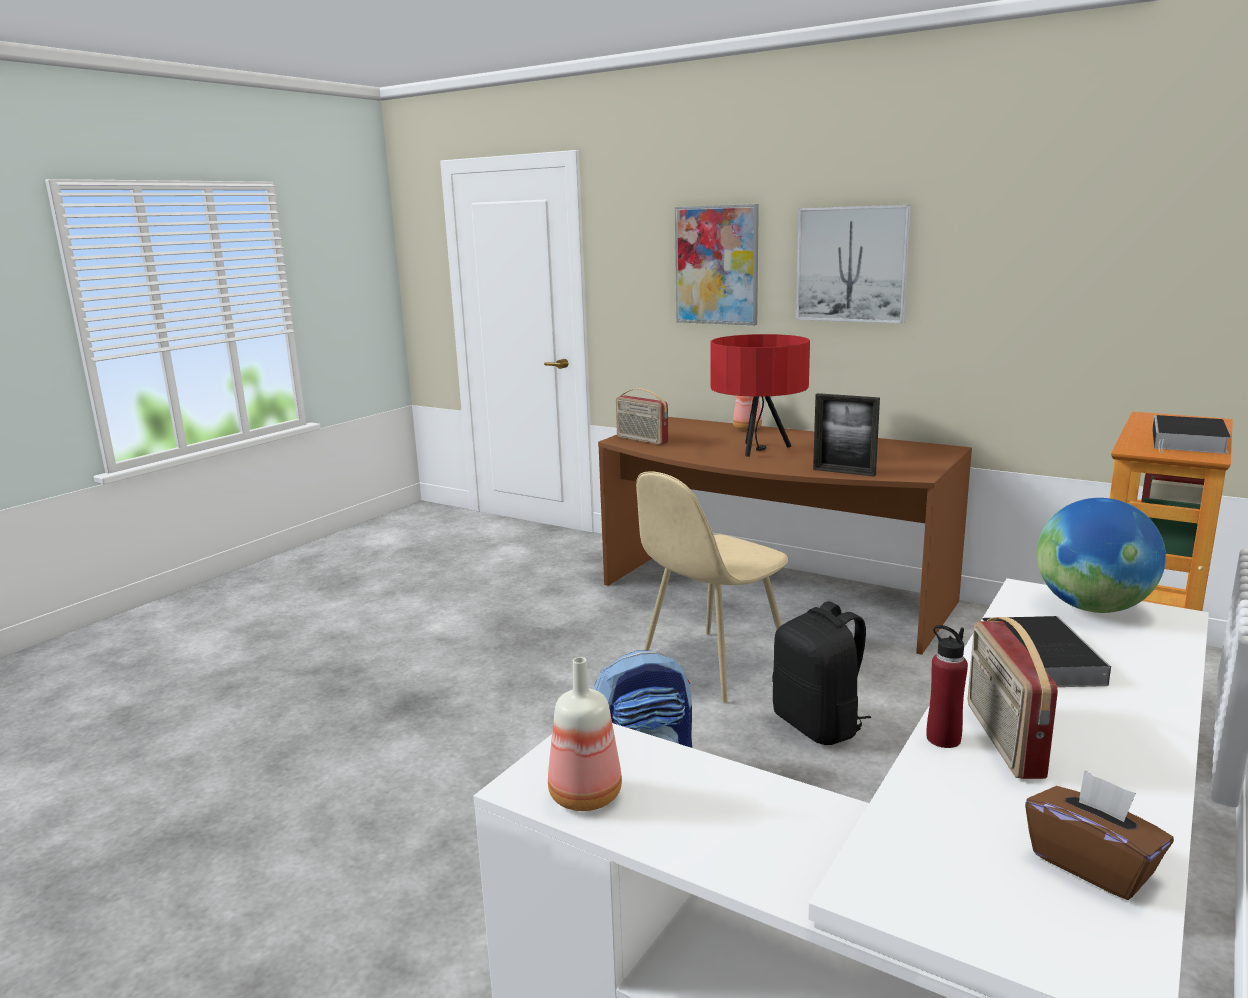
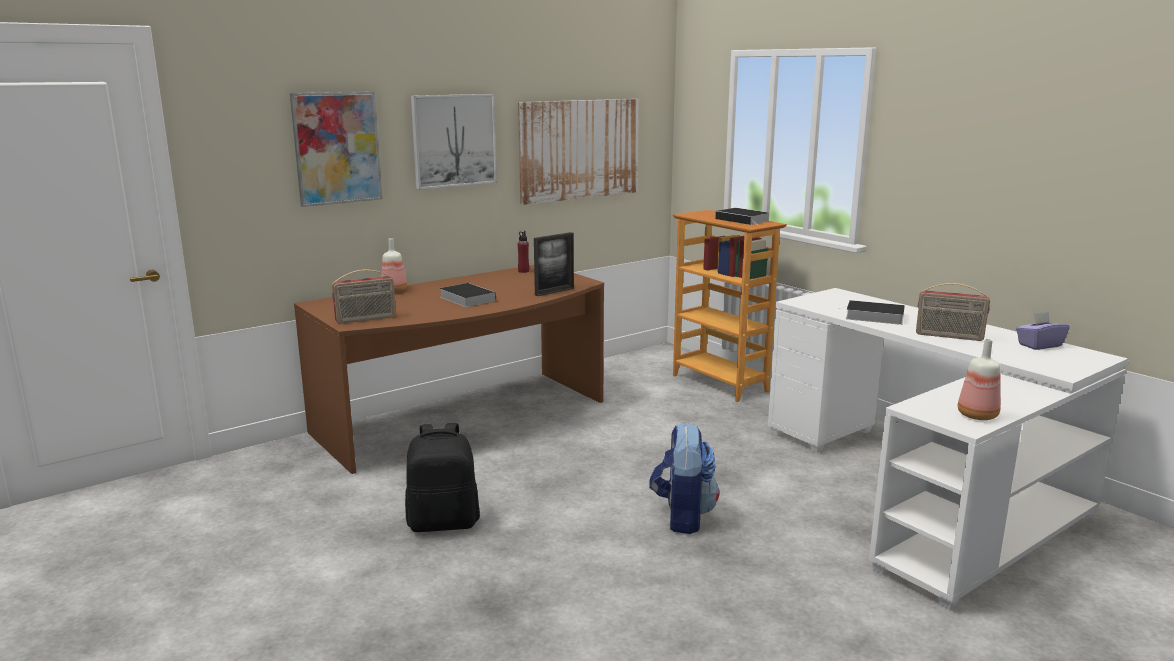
camera: 70 degrees left, 0 degrees up
(712, 666) = (556, 464): beige chair -> none
(758, 451) = (466, 298): red table lamp -> book
(819, 725) = (663, 450): black backpack -> black backpack (444, 522)
(943, 739) = (947, 343): red bottle -> red bottle (523, 271)
(1063, 290) = (579, 149): none -> picture
(1091, 607) = (822, 299): globe -> none
(1092, 864) = (1039, 345): brown tissue box -> purple tissue box

